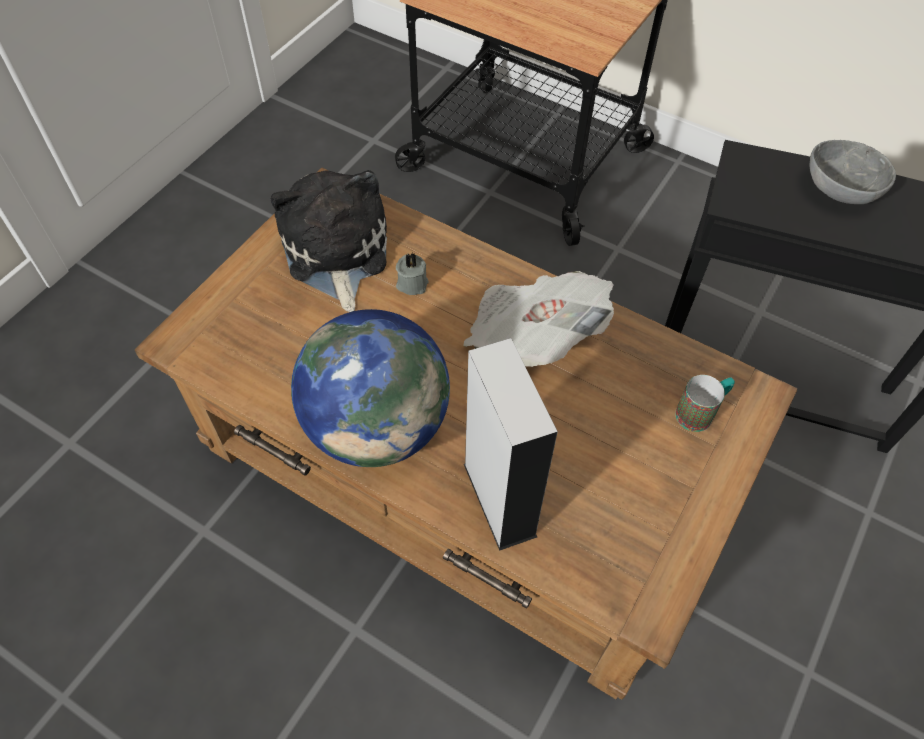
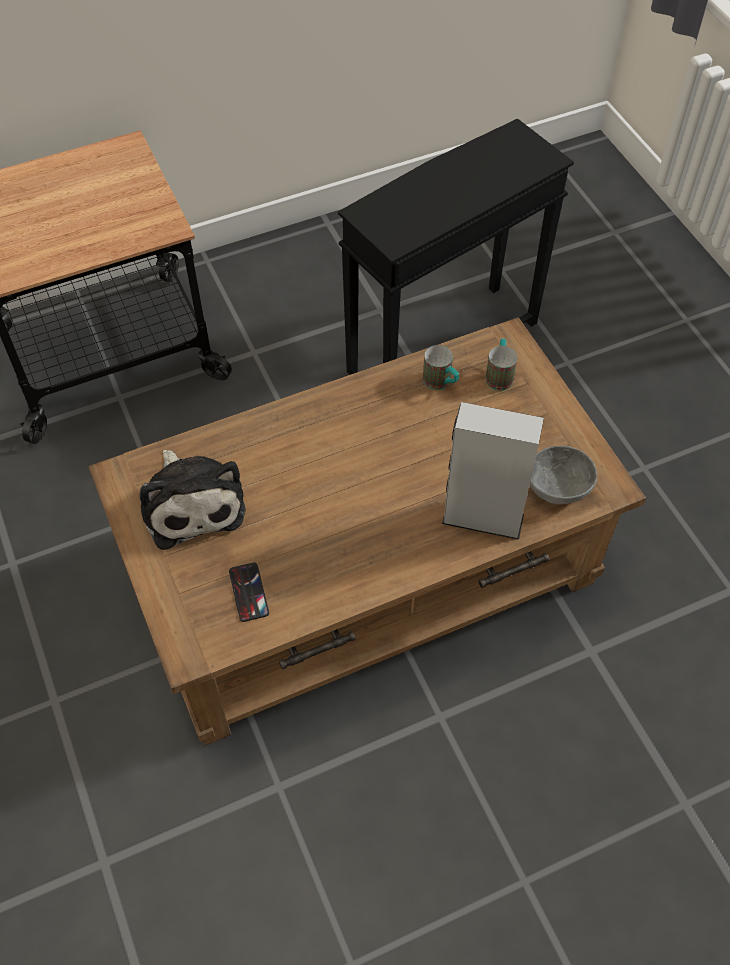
camera: 55 degrees left, 0 degrees up
(269, 348) = (248, 592): none -> phone
(335, 253) = (192, 502): plush toy -> plush toy turned 135 degrees counterclockwise
(377, 427) = (374, 558): globe -> none
(411, 282) = (263, 469): grey candle -> none
(532, 337) = (371, 426): newspaper -> none
(639, 366) = (441, 383): none -> mug
(840, 188) = (428, 187): grey bowl -> grey bowl (557, 486)

